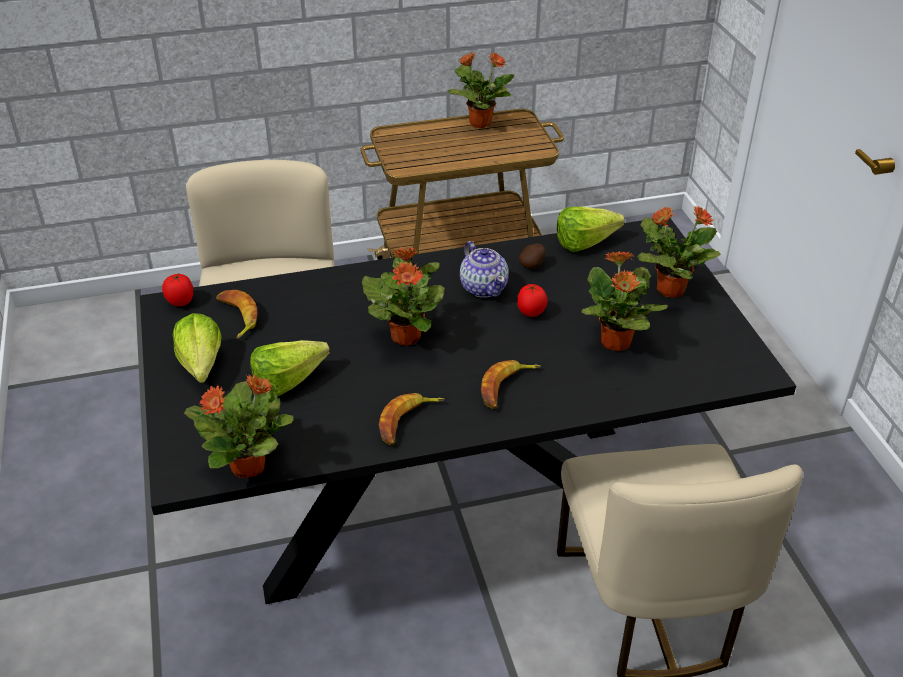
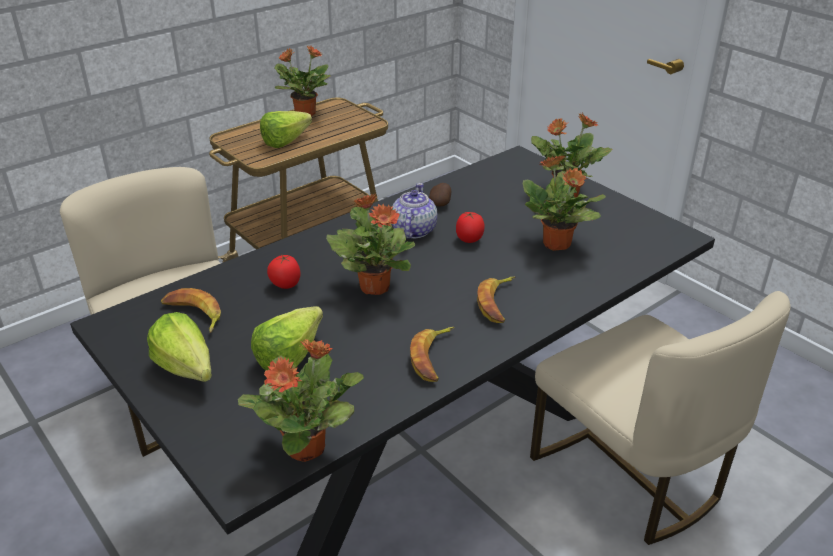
camera: 25 degrees left, 5 degrees down
(180, 302) = (121, 317): tomato -> tomato (285, 285)
(484, 287) = (413, 230): teapot -> teapot turned 120 degrees counterclockwise
(590, 243) = (474, 177): lettuce -> lettuce (290, 141)

